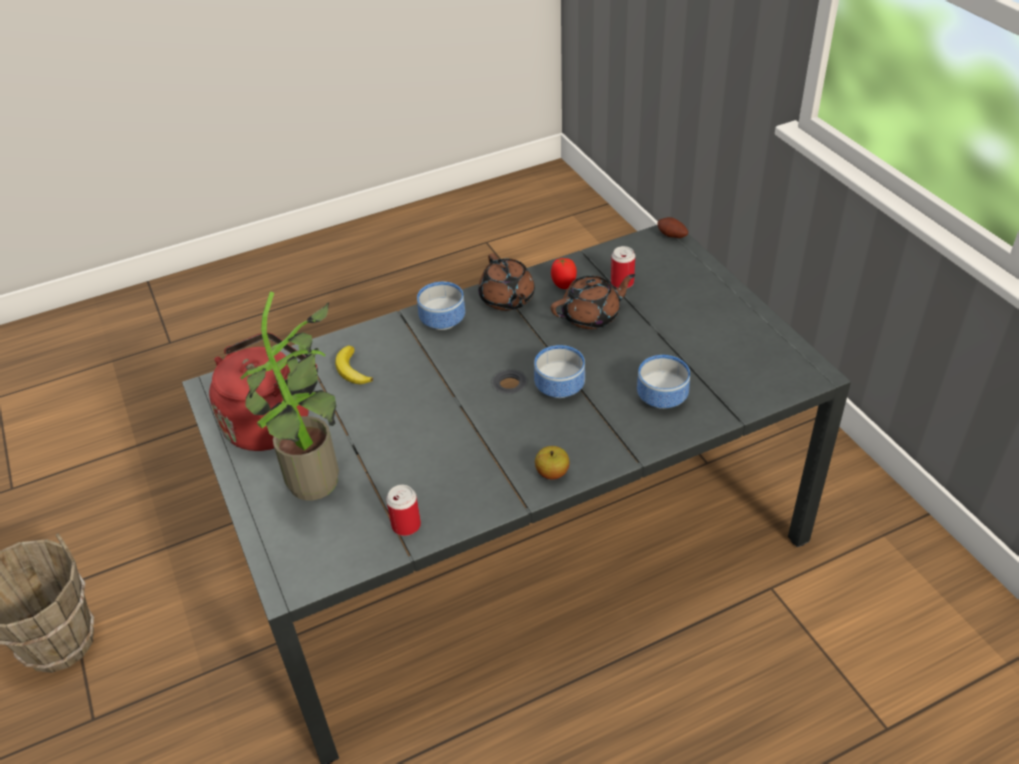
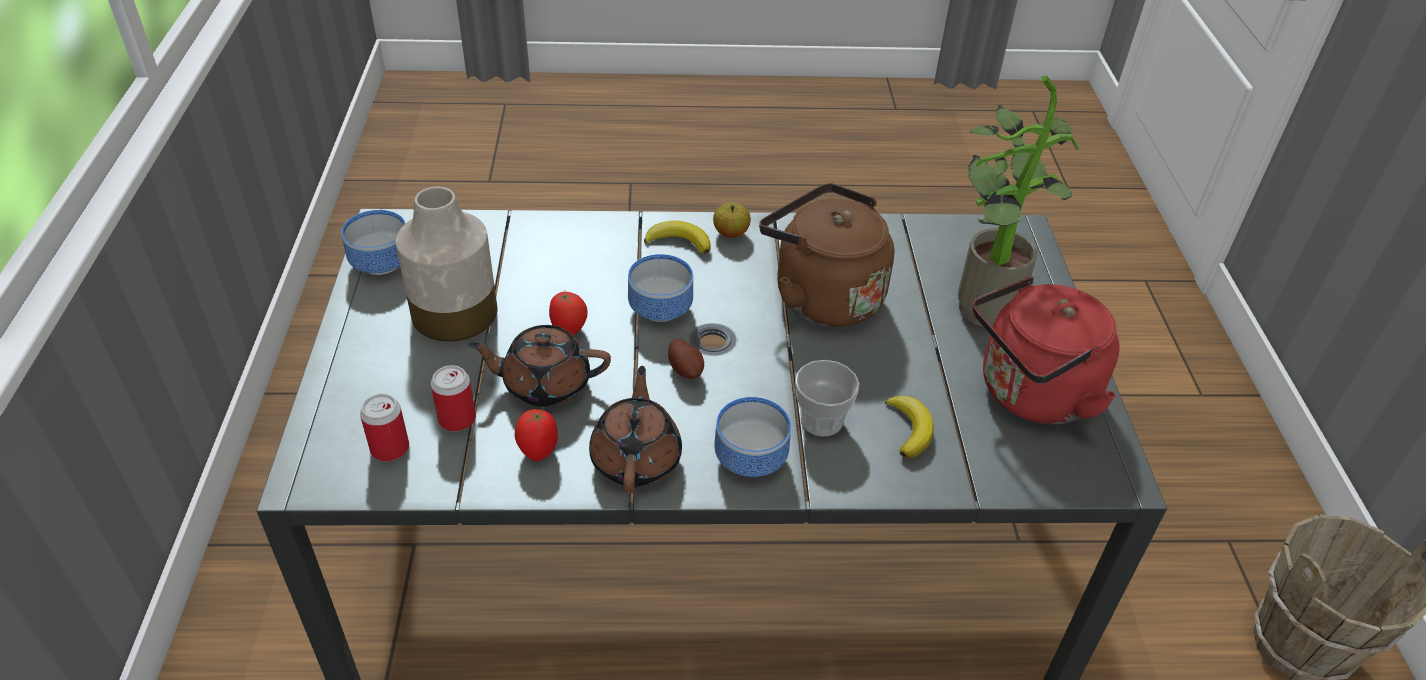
camera: 160 degrees left, 0 degrees up
(406, 525) = (898, 239): can -> can (390, 448)
(410, 355) = (821, 420): none -> cup
(448, 442) = (822, 296): none -> brown kettle
(588, 448) = (679, 241): none -> banana
(607, 351) = (569, 330): none -> tomato
(663, 399) = (560, 257): bowl -> bowl (381, 261)
(671, 236) = (301, 473): potato -> potato (686, 369)
(690, 335) = (455, 312): none -> beige vase

